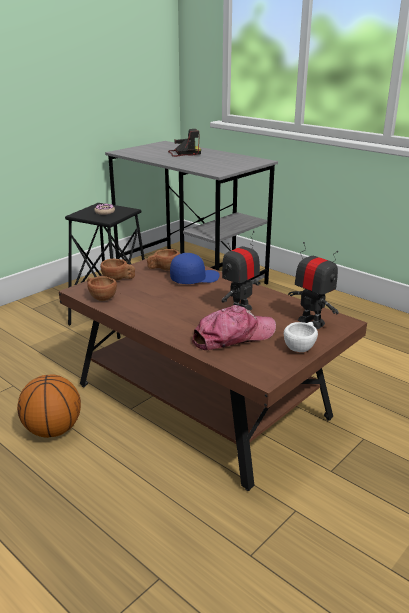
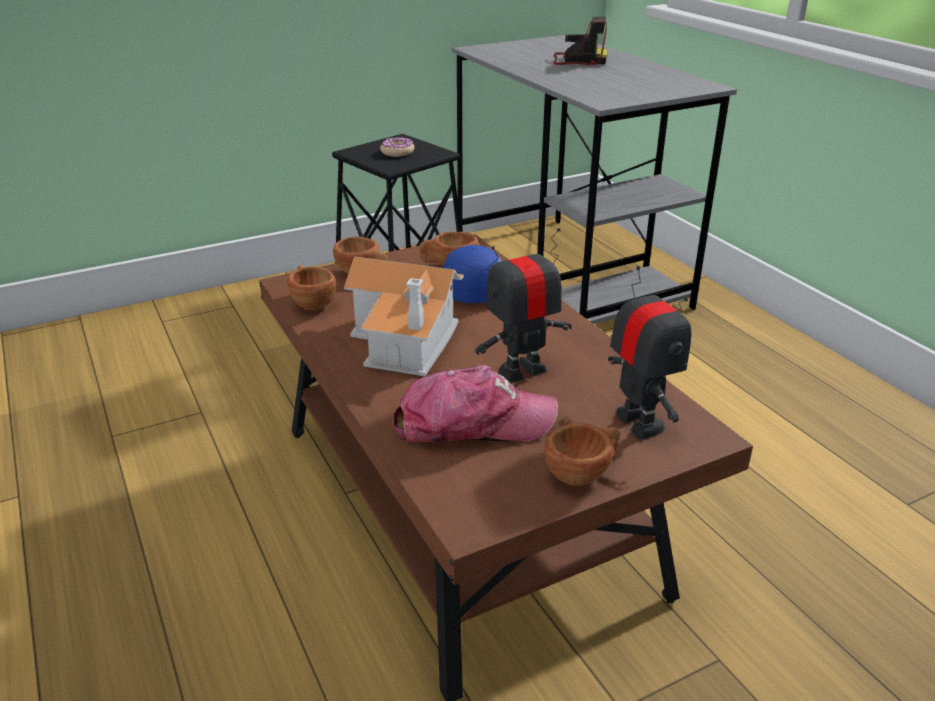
camera: 20 degrees right, 5 degrees up
(53, 430) = (212, 502): basketball -> none
(169, 306) = (407, 340): none -> toy house
(301, 347) = (584, 472): white cup -> brown cup

